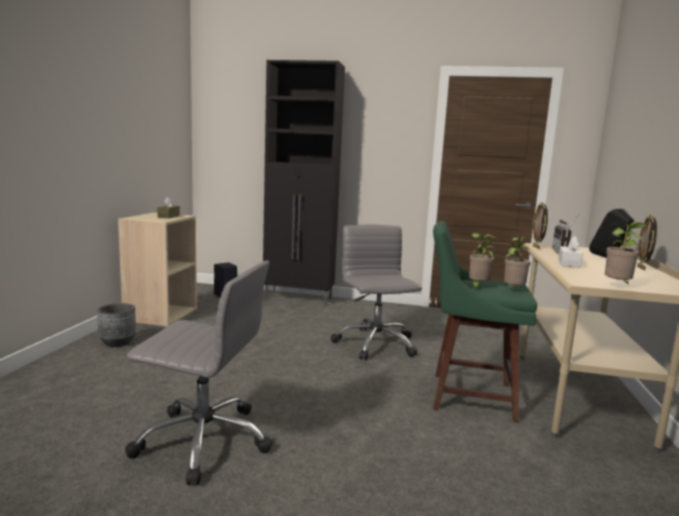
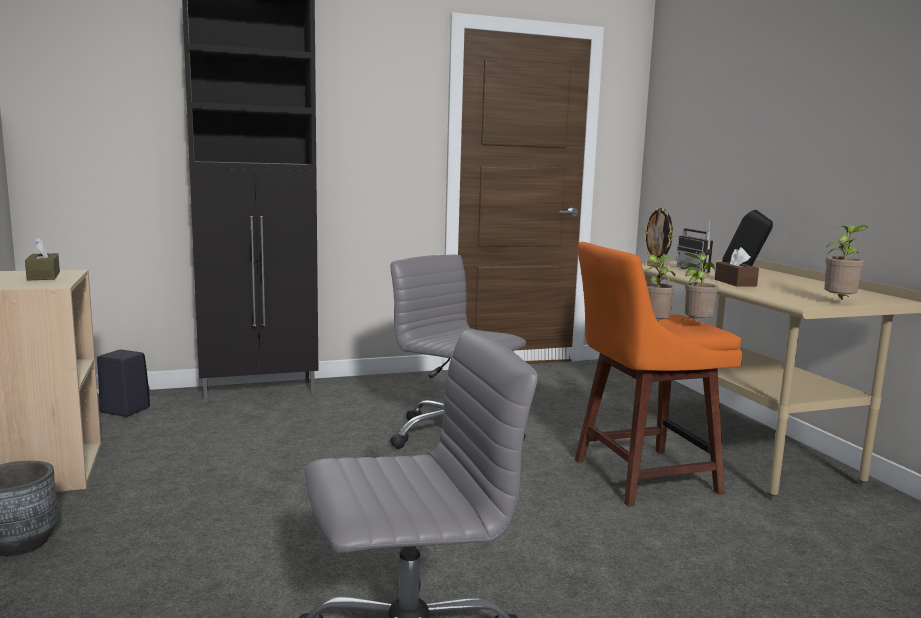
camera: 30 degrees left, 0 degrees up
(467, 395) = (639, 476): green stool -> orange stool
(569, 263) = (735, 283): white tissue box -> brown tissue box
(642, 268) = (798, 279): picture frame -> none

